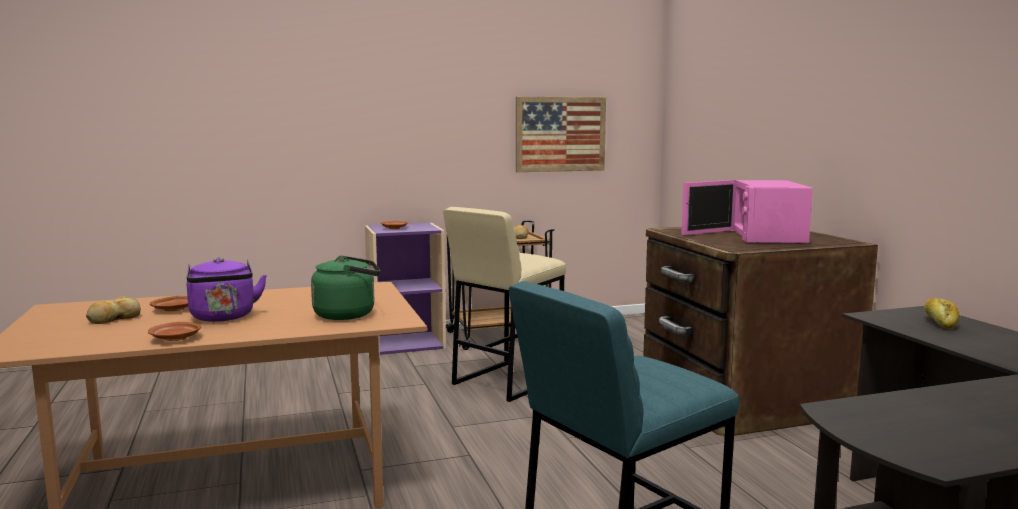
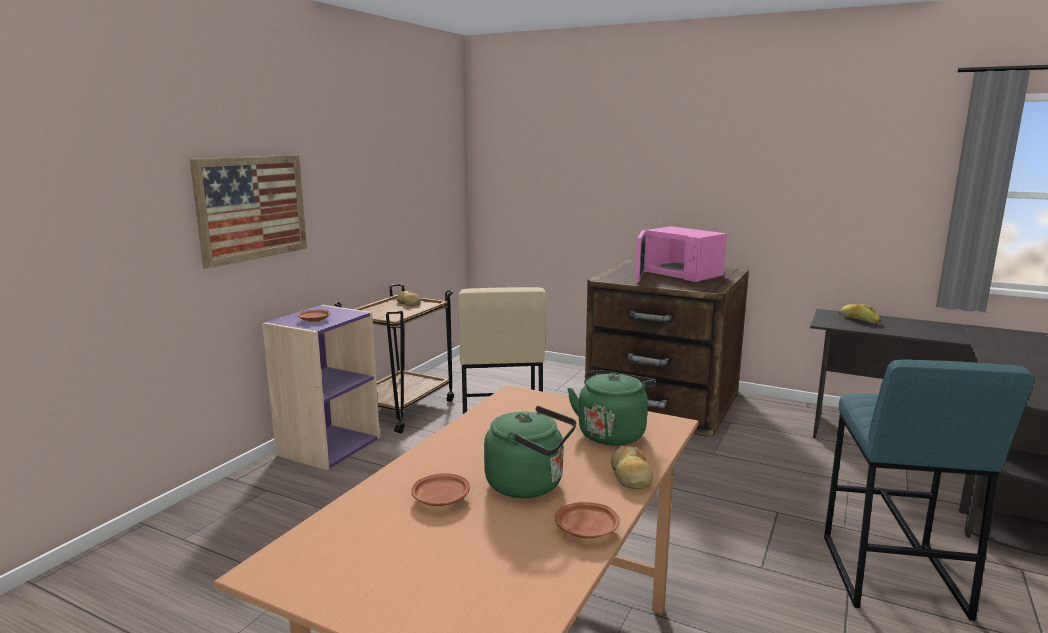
camera: 45 degrees left, 5 degrees up
(113, 319) = (423, 543): bread -> bread (631, 476)
(223, 317) = (530, 485): purple kettle -> green kettle
(560, 134) = (408, 191): picture -> picture (252, 208)

